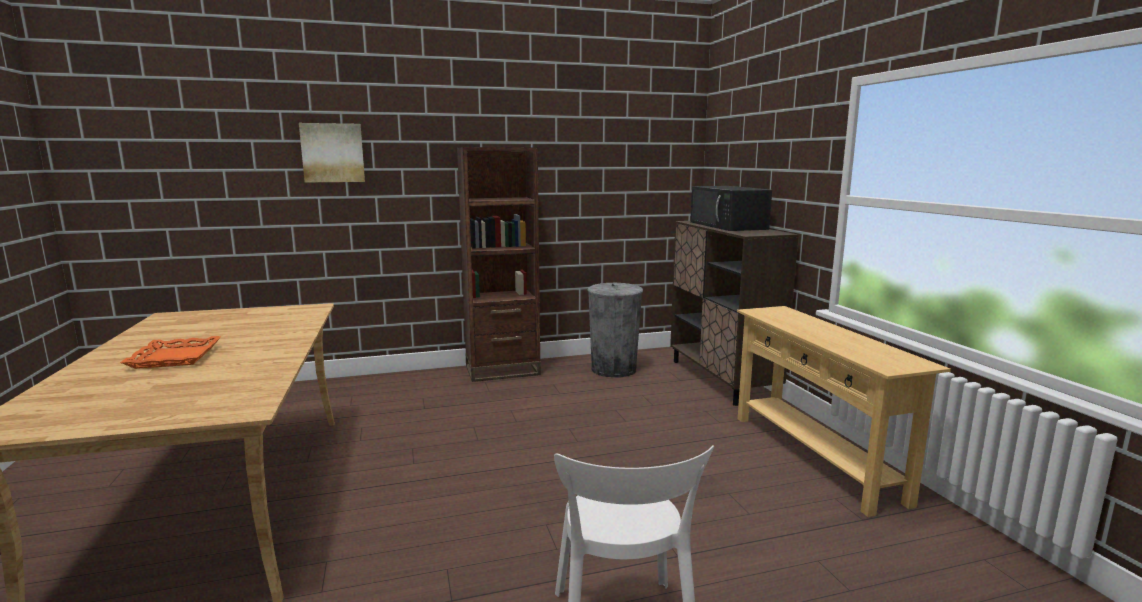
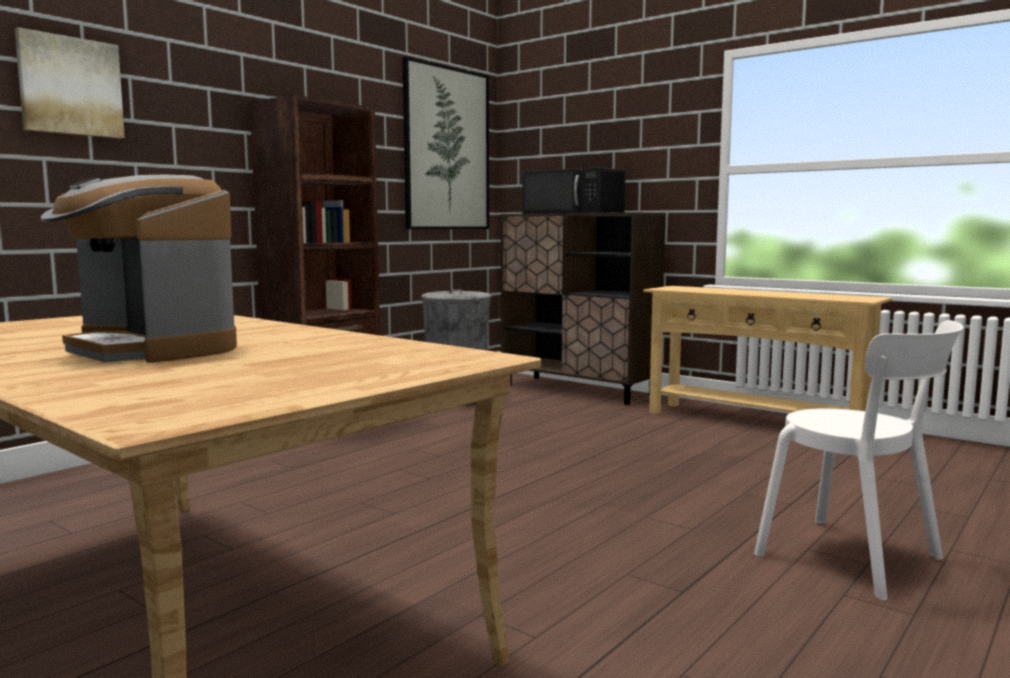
camera: 35 degrees left, 5 degrees down
(176, 357) = (151, 349): orange tray -> coffee machine
(643, 164) = (447, 149): none -> picture

